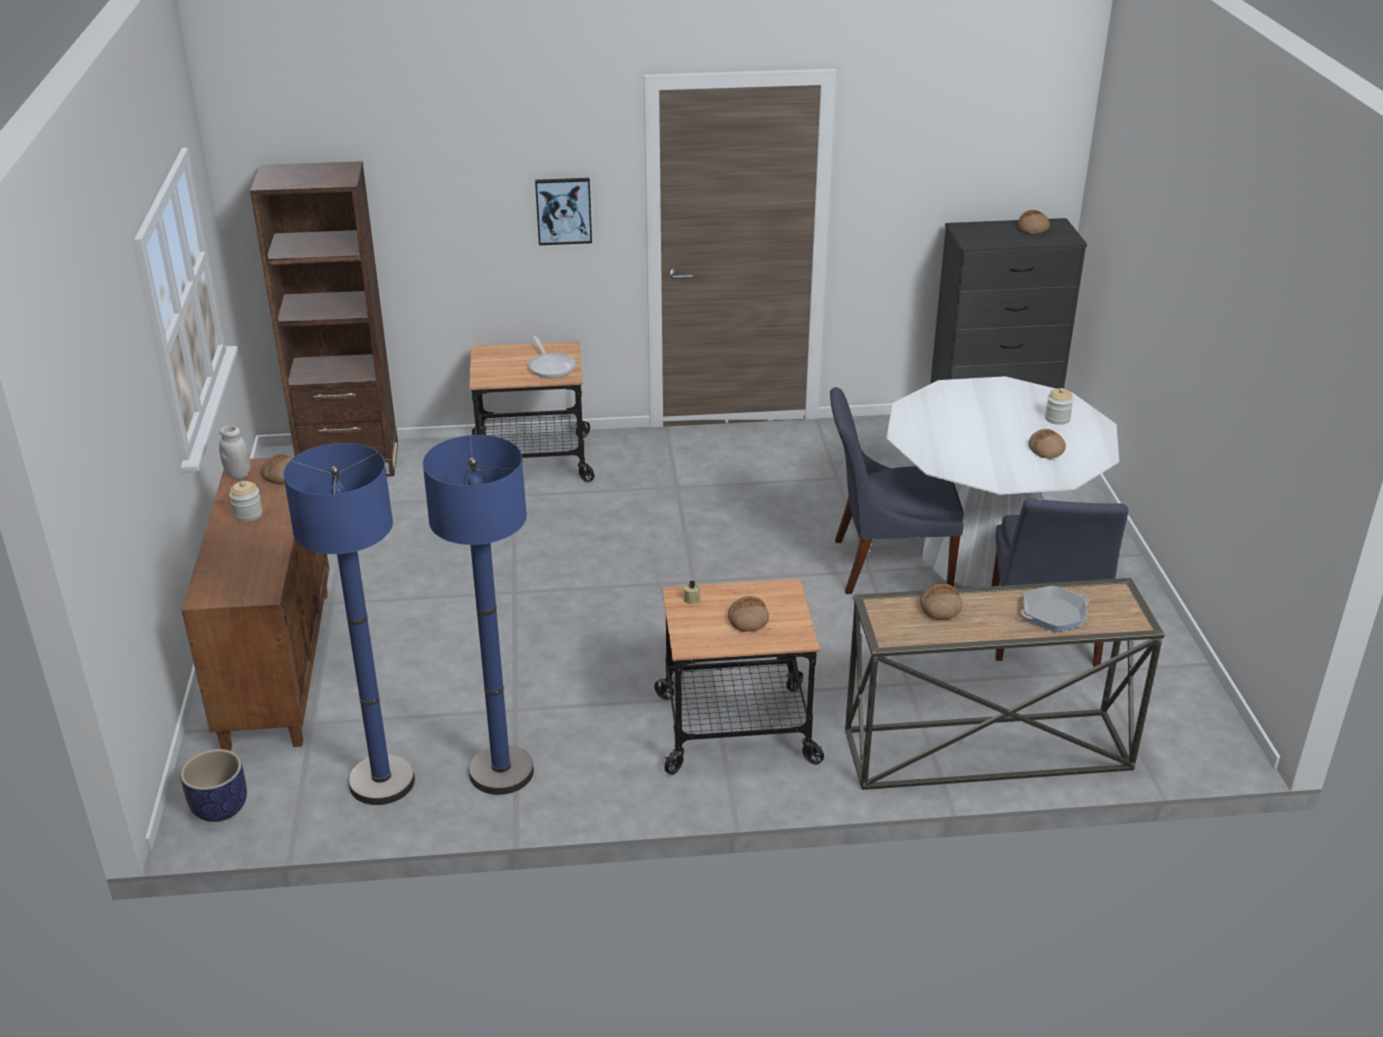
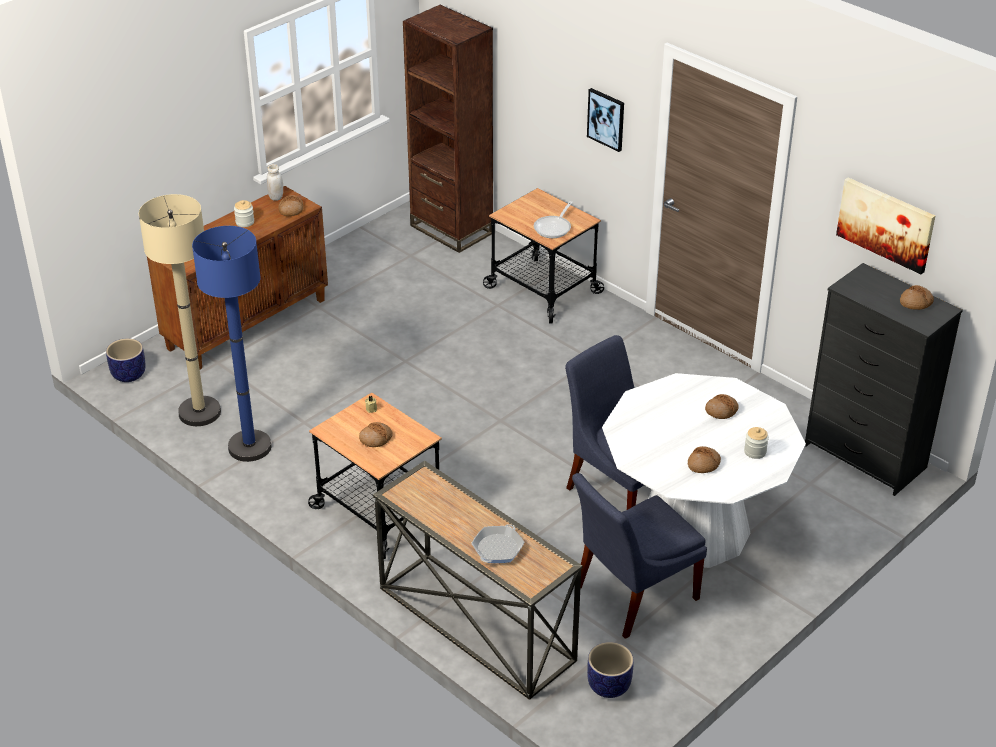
camera: 50 degrees right, 5 degrees up
(382, 782) = (199, 412): blue floor lamp -> beige floor lamp
(940, 607) = (450, 499): bread -> bread (721, 410)
(963, 168) = (886, 224): none -> picture
(1054, 614) = (497, 548): frying pan -> frying pan turned 90 degrees clockwise
(1157, 710) = (608, 686): none -> planter

